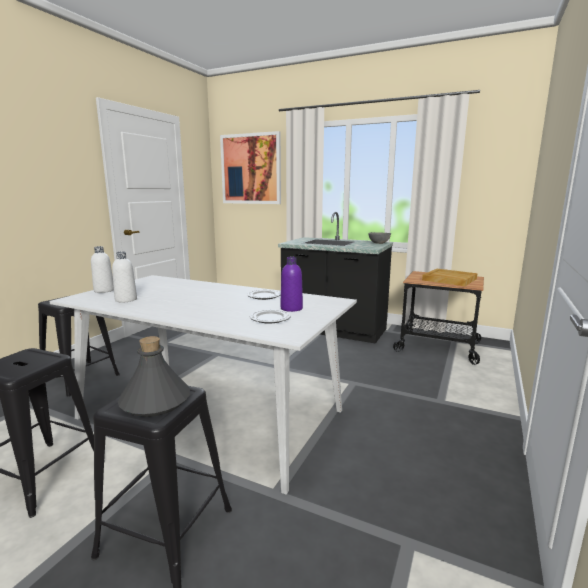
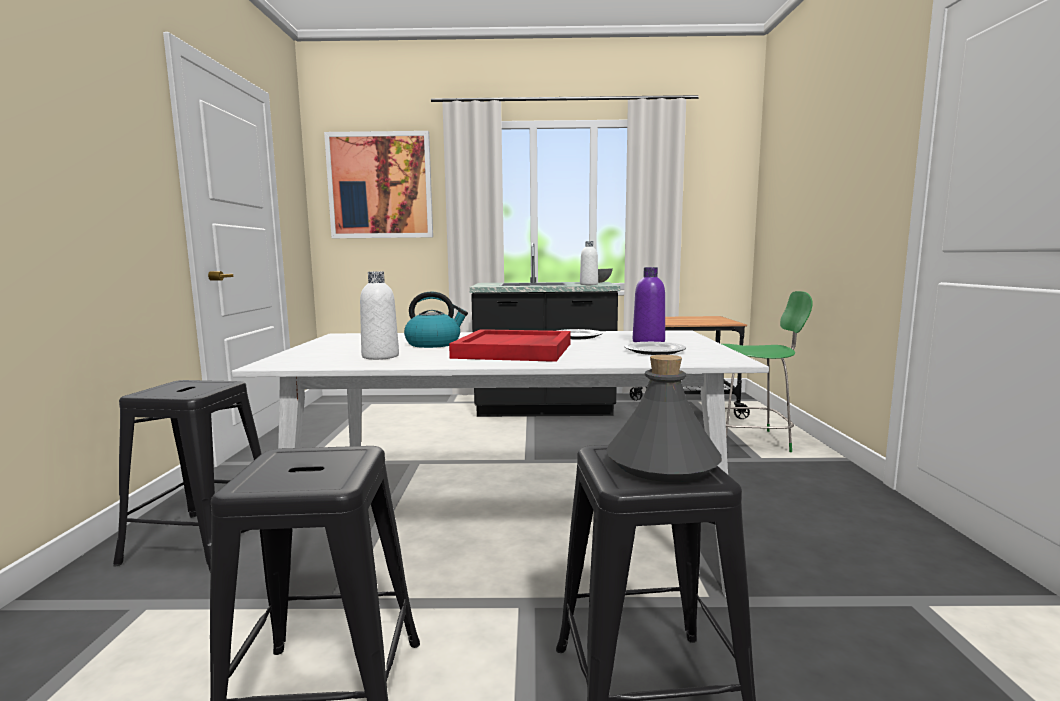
camera: 25 degrees left, 5 degrees down
(104, 290) = (302, 352): white bottle -> white bottle (588, 284)
(174, 292) = (434, 344): none -> kettle
(197, 305) = (515, 351): none -> red tray
(449, 279) = (694, 320): beige tray -> none
(455, 384) = (750, 440): none -> green chair

